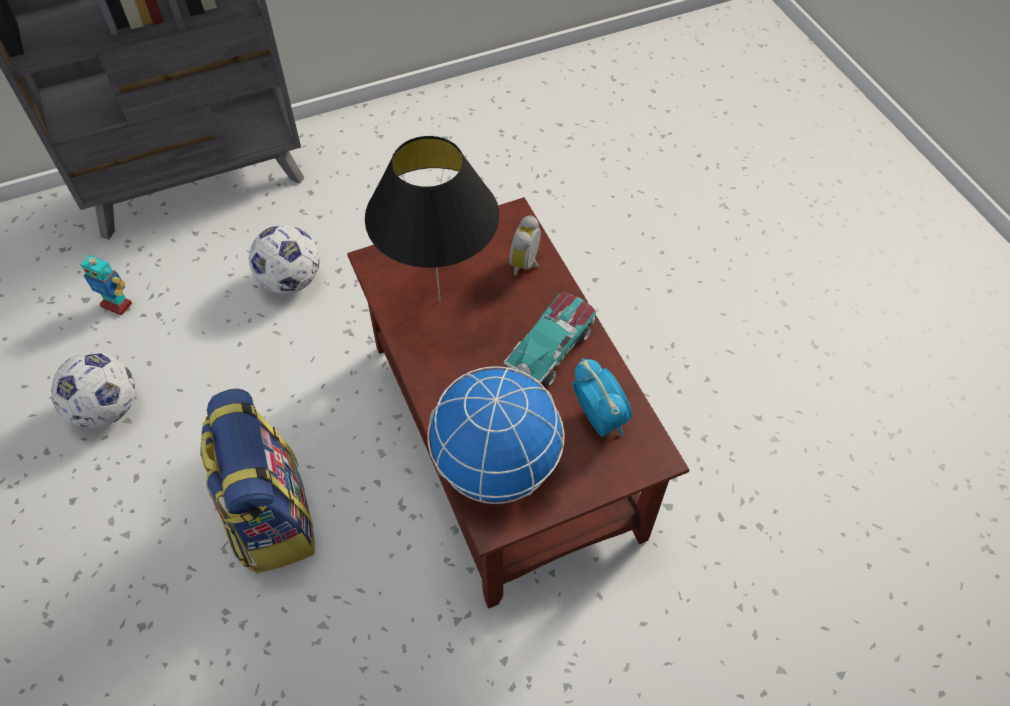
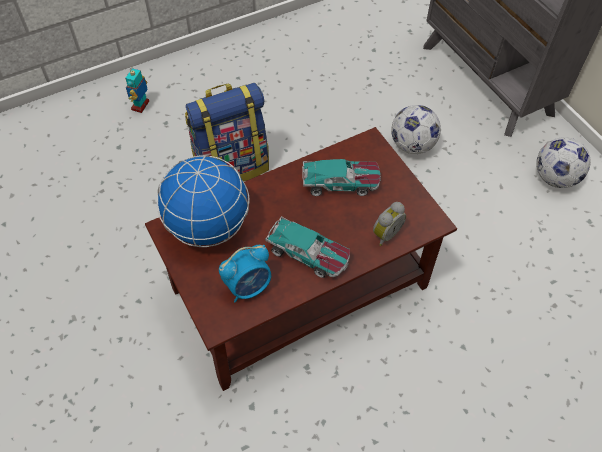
camera: 85 degrees right, 0 degrees up
(106, 409) = (297, 77): football -> football (554, 178)
(117, 304) = (373, 64): toy robot -> toy robot (141, 106)
(439, 301) = (341, 182): black table lamp -> toy car
(527, 264) = (385, 234): alarm clock -> alarm clock turned 120 degrees clockwise

